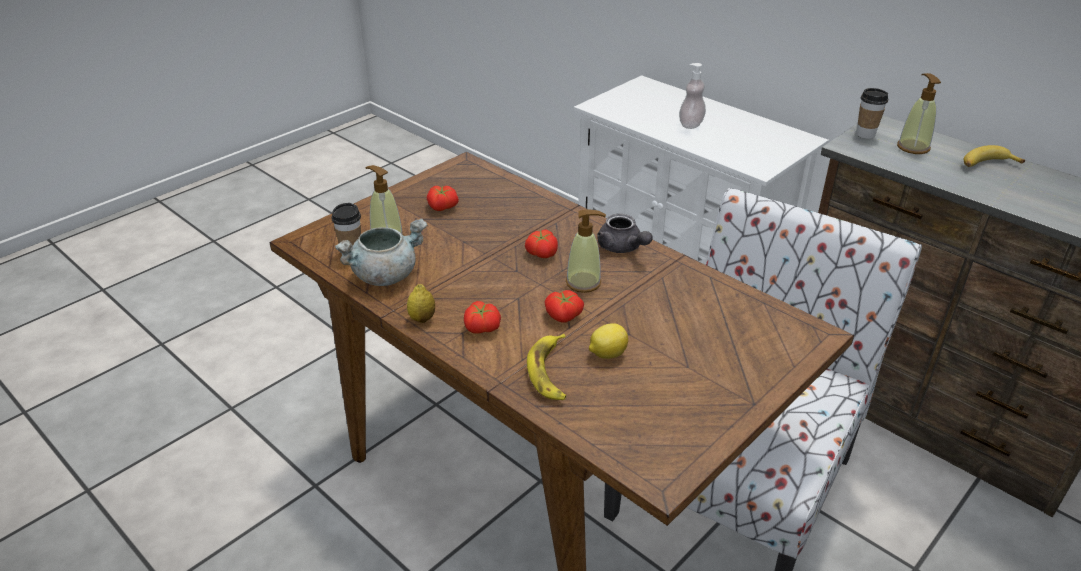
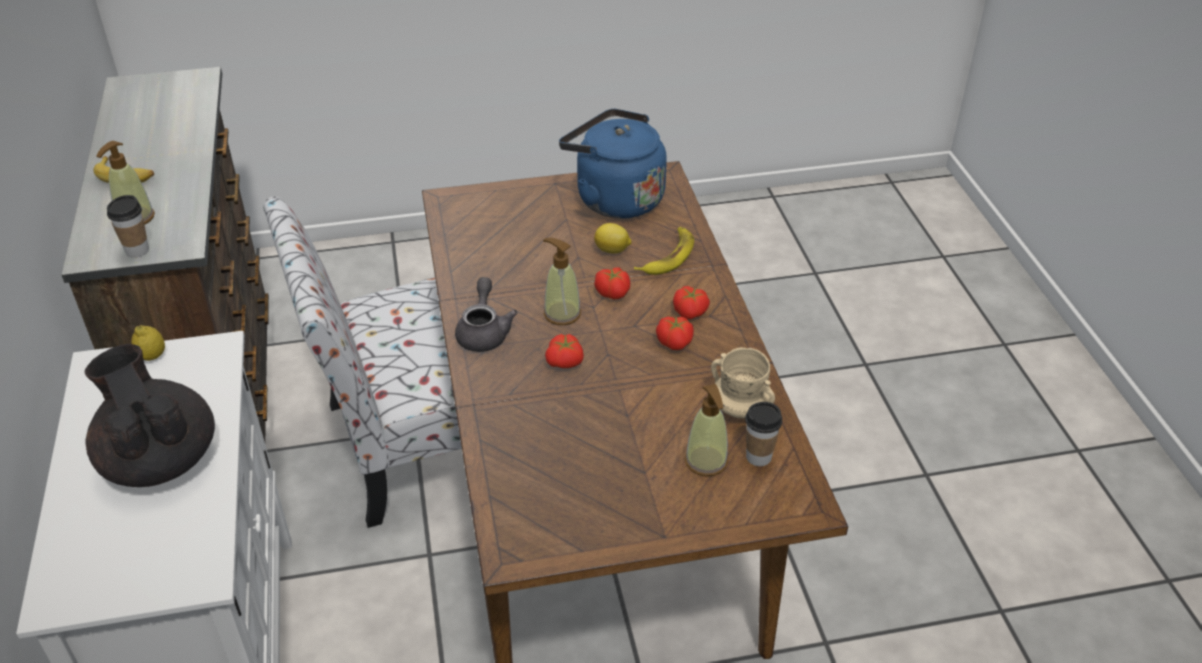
camera: 145 degrees left, 5 degrees up
(385, 275) = (739, 408): grey cooking pot -> beige mug
(422, 318) = (735, 343): lemon -> lemon (152, 356)
(442, 207) = (609, 480): tomato -> tomato (675, 342)
(673, 414) = (614, 198): none -> blue kettle
(691, 124) = (159, 459): soap dispenser -> black teapot

